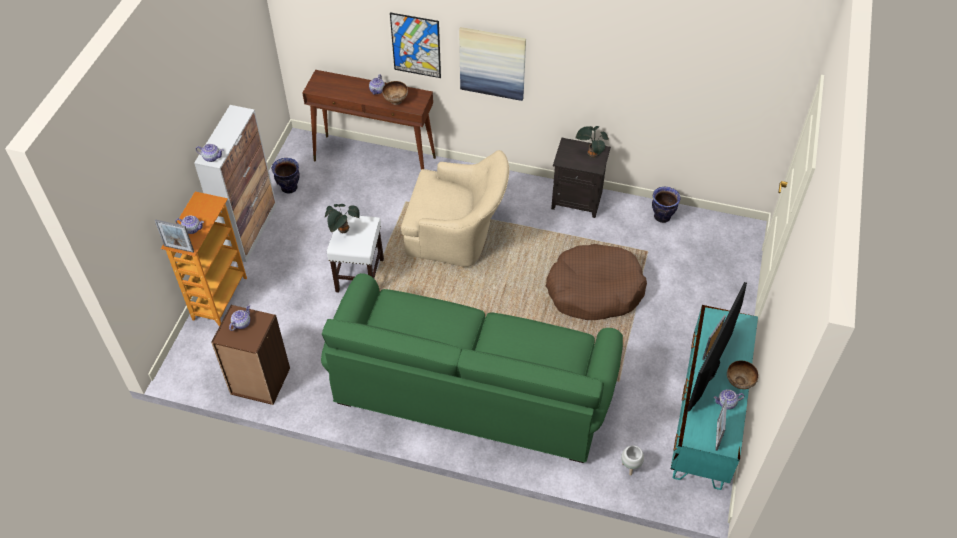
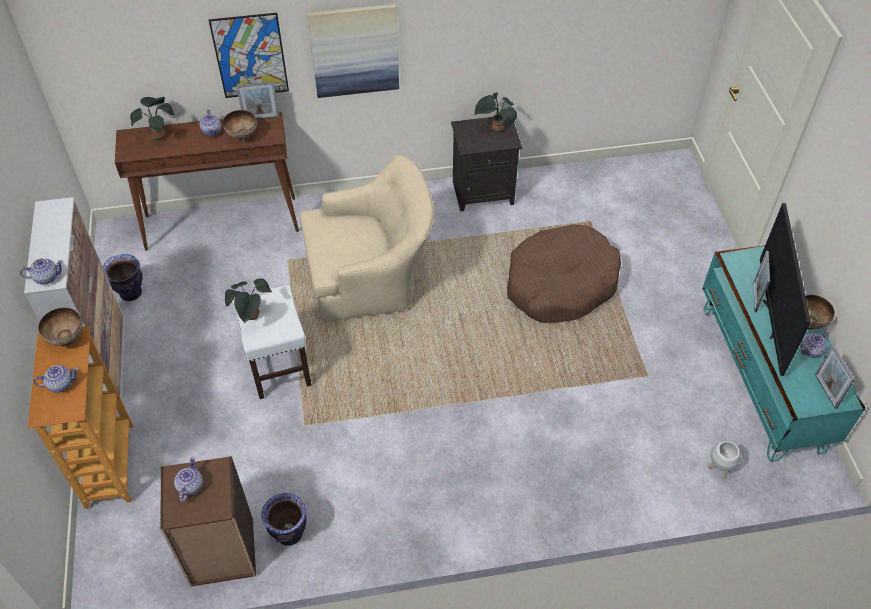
camera: 25 degrees left, 0 degrees up
(179, 248) = (55, 418): picture frame -> picture frame (261, 118)
(210, 201) = (67, 339): none -> bowl
(341, 82) = (159, 135): none -> potted plant
(471, 388) = (491, 451): green sofa -> none
(661, 217) = (582, 179): vase -> vase (289, 534)

